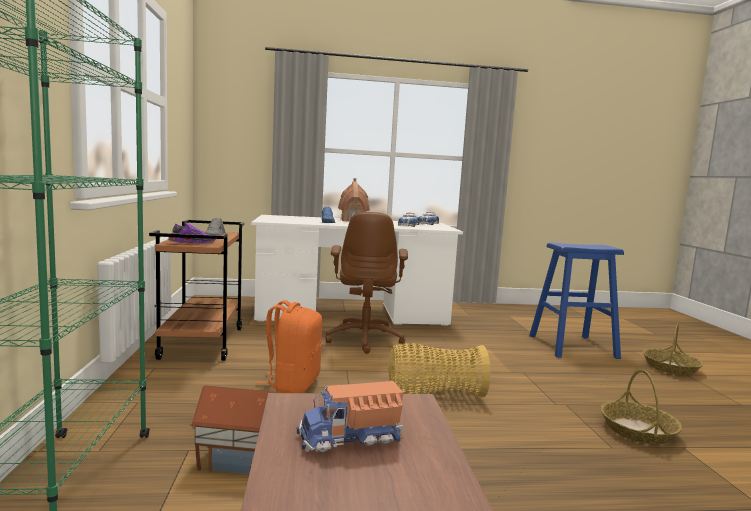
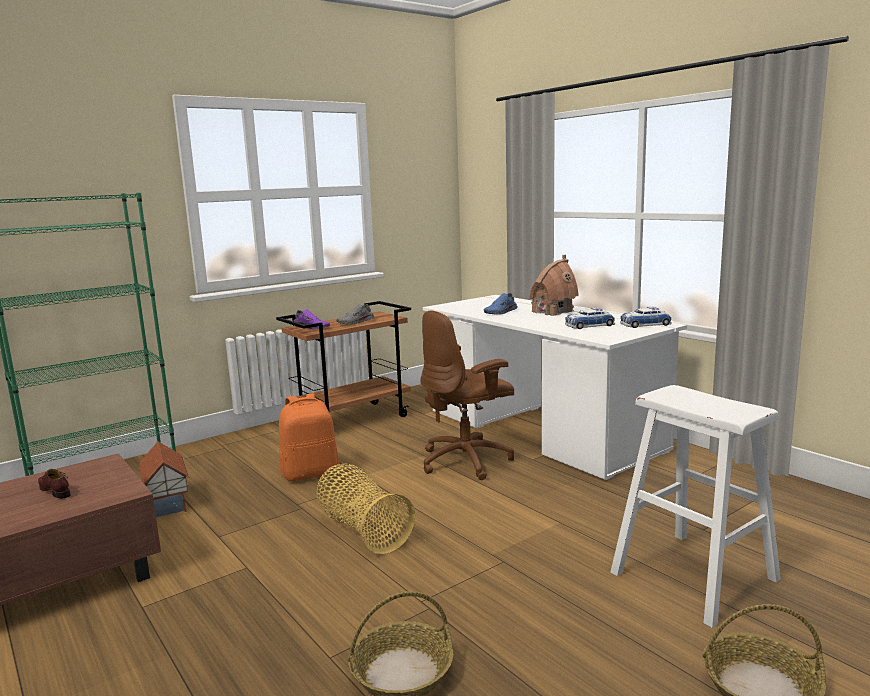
camera: 60 degrees right, 5 degrees up
(351, 438) = (55, 490): toy truck -> brown shoe
(572, 346) = (693, 576): blue stool -> white stool

